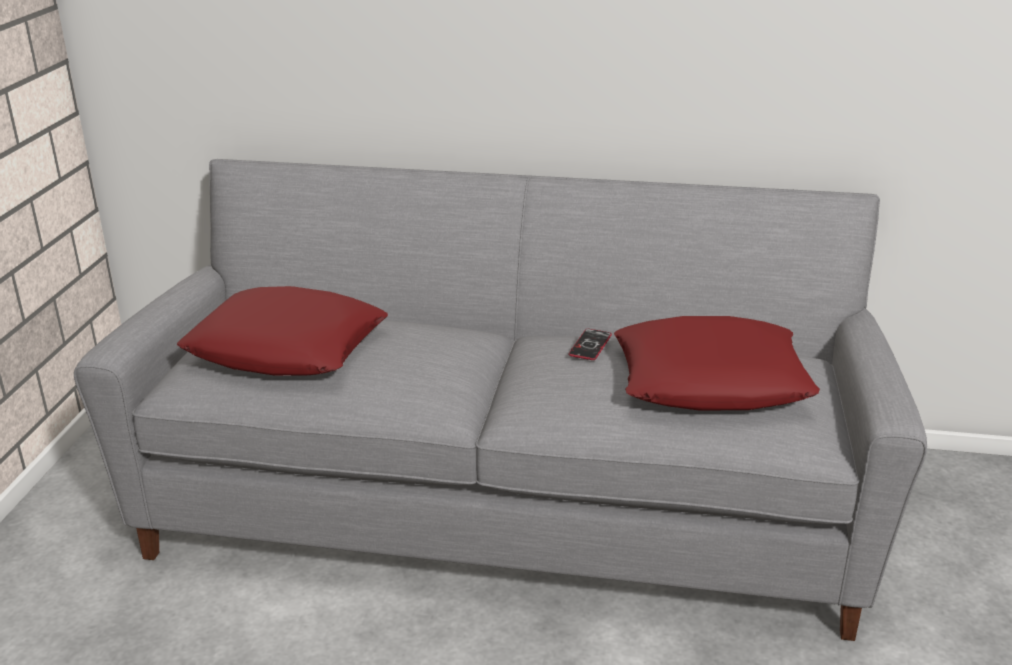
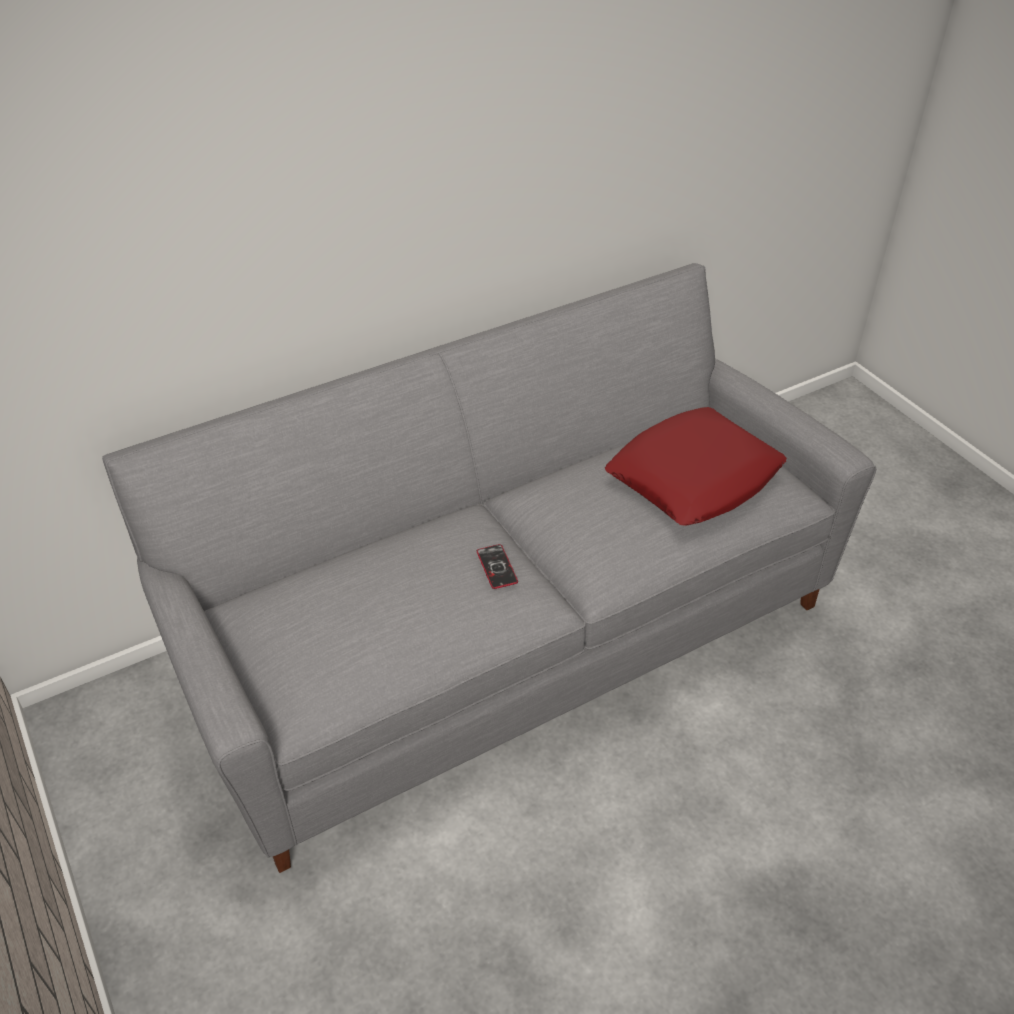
camera: 40 degrees left, 15 degrees up
(287, 347) = (355, 620): red pillow -> none
(590, 345) = (583, 487): phone -> phone (497, 567)

